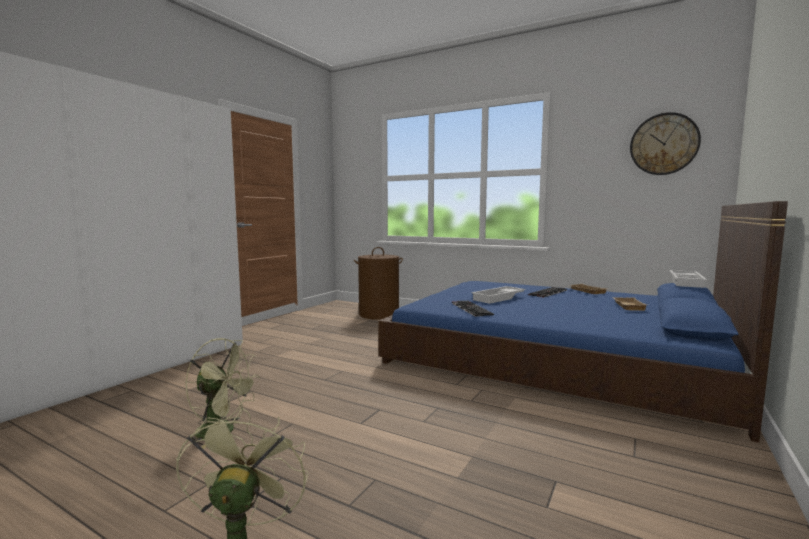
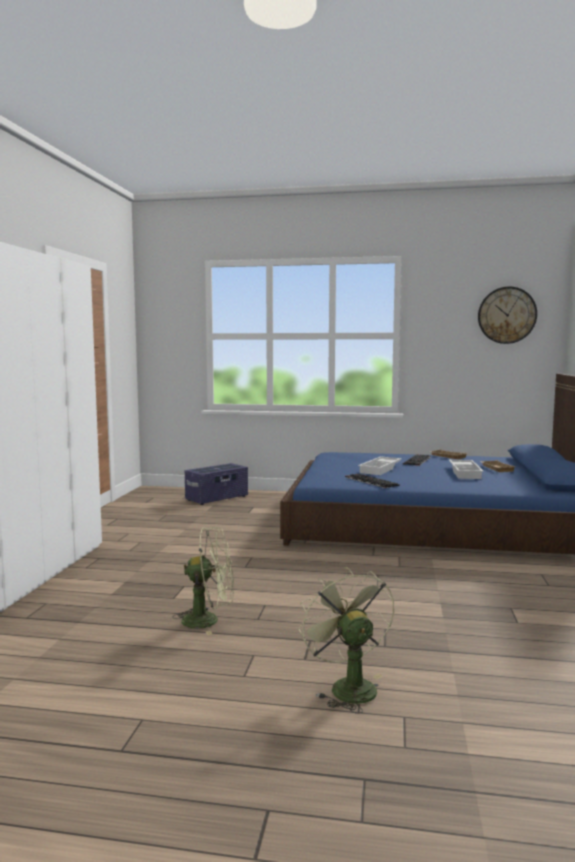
camera: 20 degrees left, 0 degrees up
(379, 314) = (217, 498): brown laundry basket -> purple storage box
(687, 282) = (536, 443): white tray -> white tray (466, 473)

